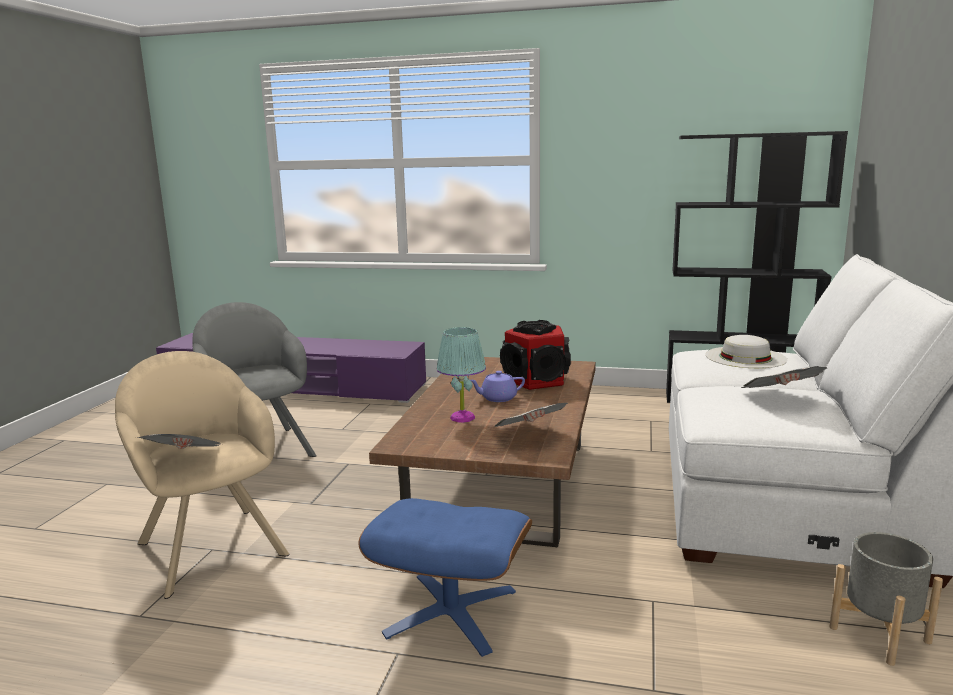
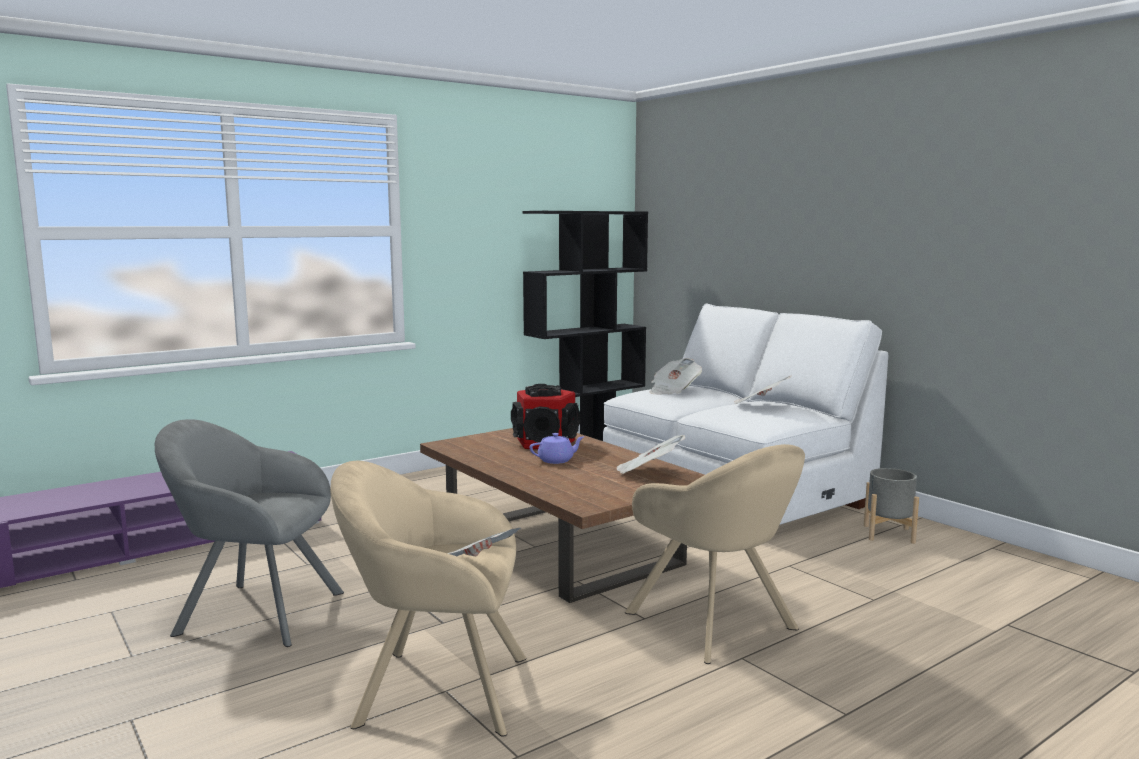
camera: 50 degrees left, 5 degrees down
(450, 612) = (716, 624): blue ottoman -> beige armchair
(462, 417) = (573, 478): turquoise table lamp -> none
(497, 398) = (556, 460): purple teapot -> purple teapot turned 135 degrees counterclockwise
(745, 357) = (673, 391): white hat -> newspaper

